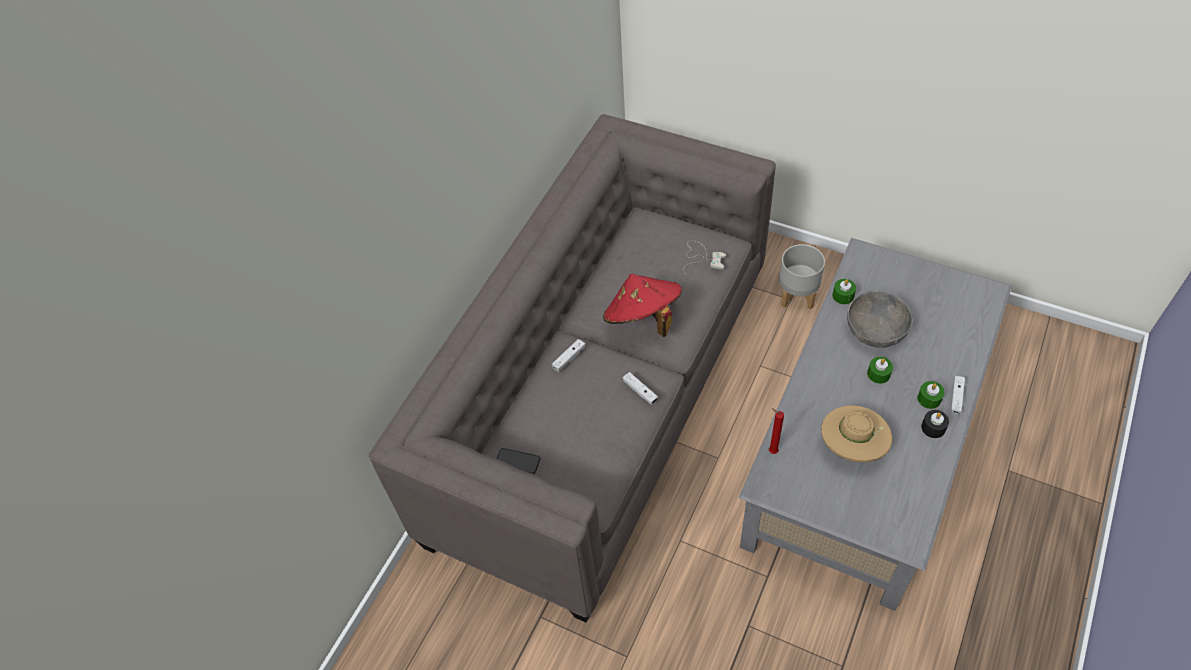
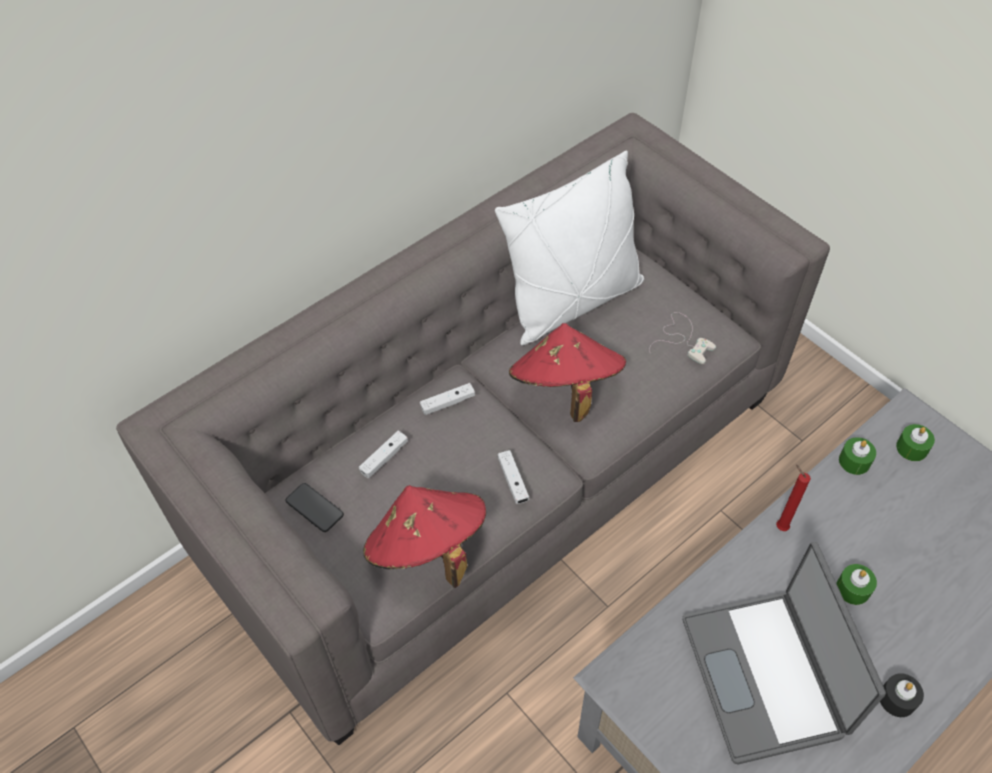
camera: 20 degrees right, 0 degrees up
(609, 456) = (427, 549): none -> red hat
(616, 259) = (573, 302): none -> white pillow
(771, 451) = (649, 633): red candle -> red candle (779, 526)
(797, 295) = (813, 438): grey planter -> none
(852, 446) = (765, 675): beige hat -> laptop
(875, 331) = (877, 527): grey bowl -> none
(929, 399) = (911, 654): green candle -> green candle (912, 448)
(956, 397) = (952, 670): white game controller -> white game controller (384, 458)

